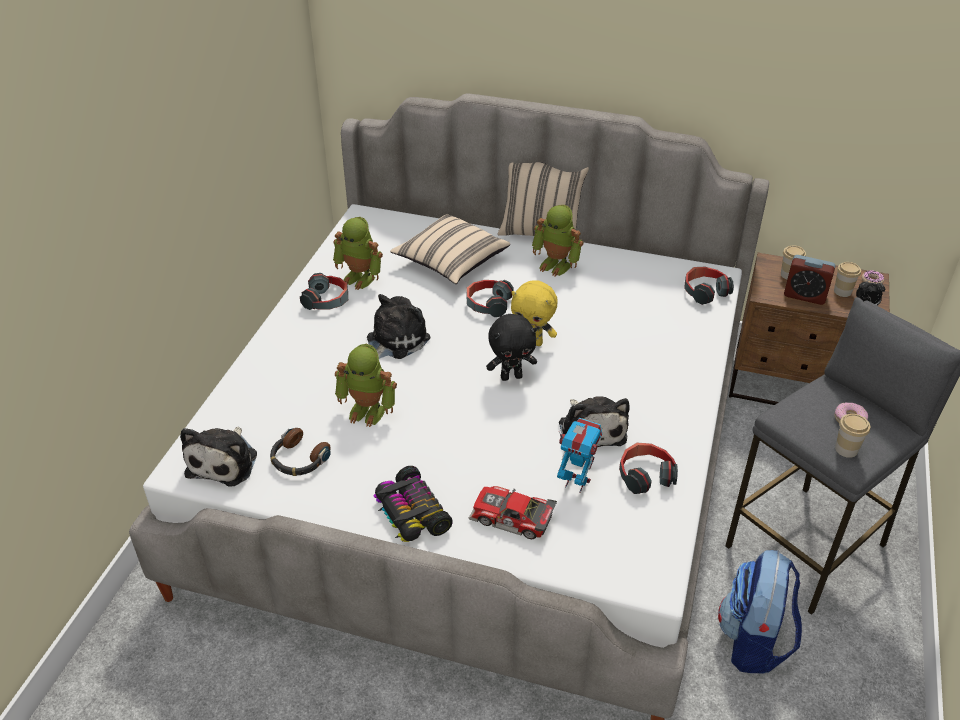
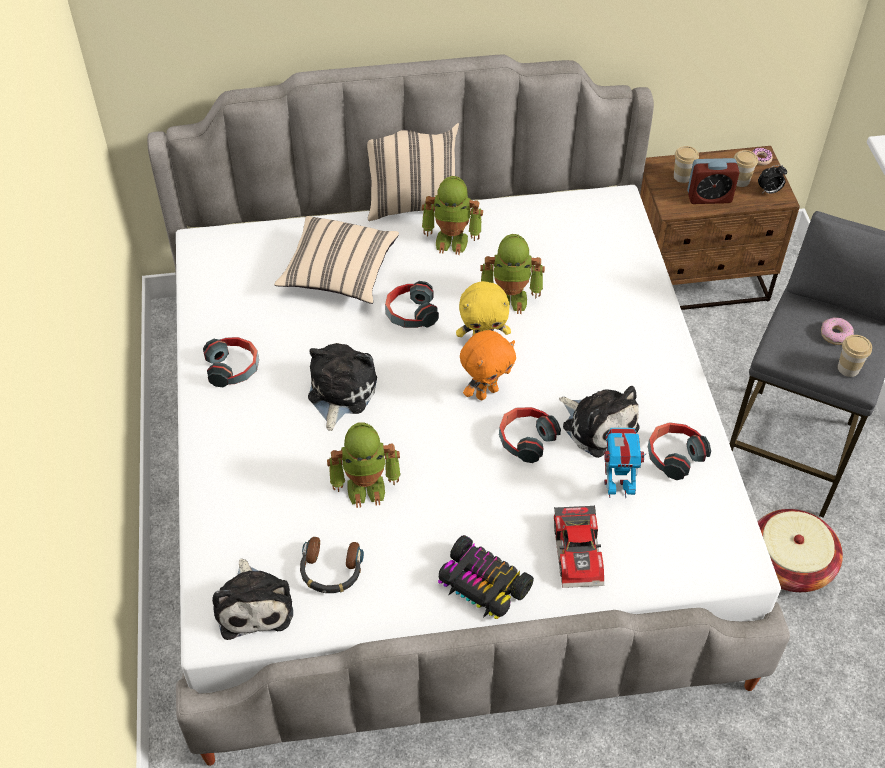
camera: 25 degrees left, 10 degrees up
(360, 278) = (251, 326): toy robot -> toy robot (511, 298)
(511, 376) = (486, 392): black plush toy -> orange plush toy
(511, 519) = (580, 552): toy car -> toy car turned 90 degrees counterclockwise
(704, 291) = (616, 224): headphones -> headphones (525, 439)
(754, 641) = (789, 564): backpack -> basket

